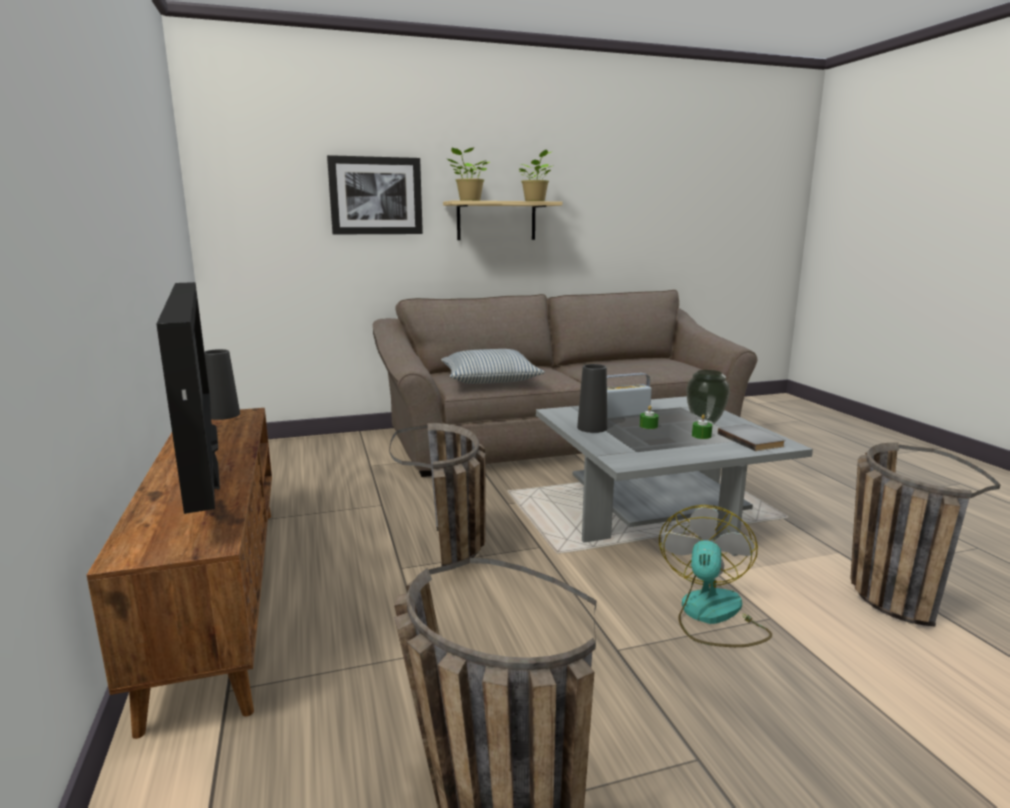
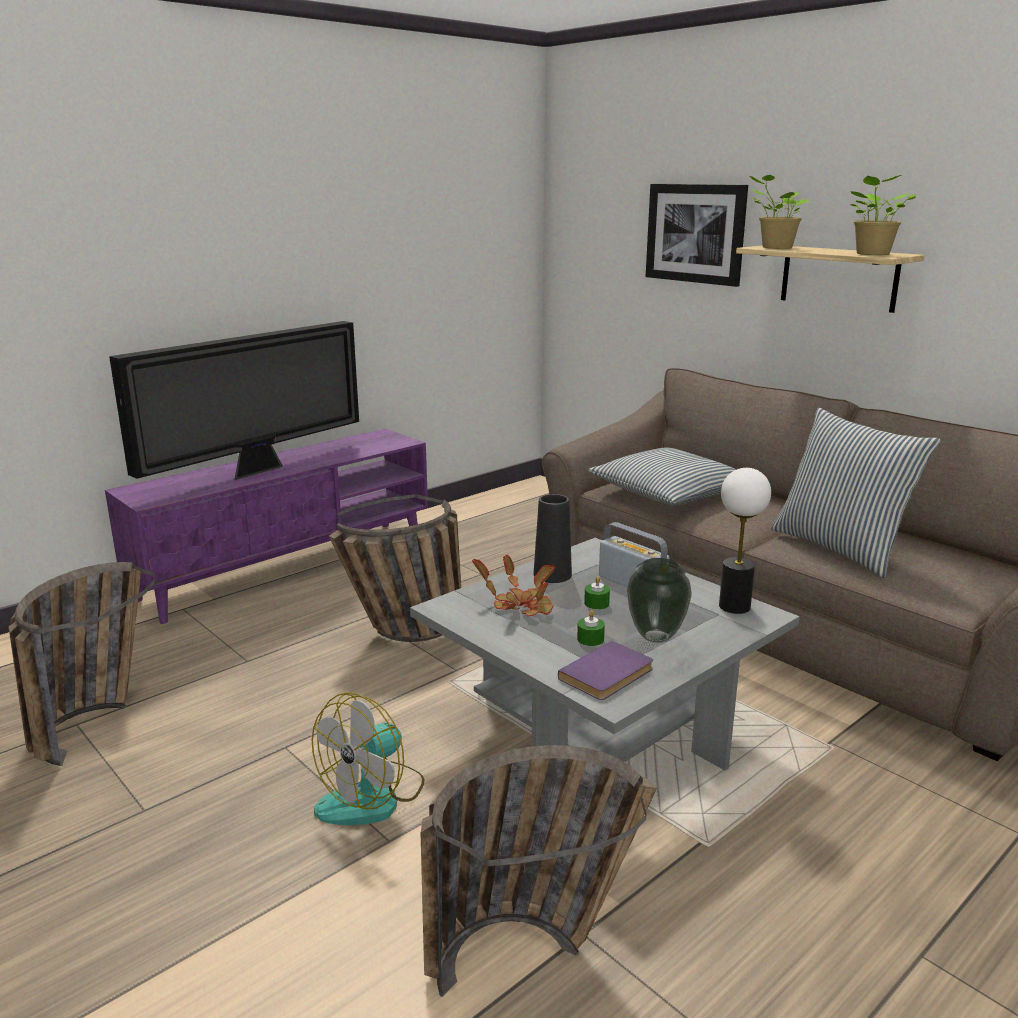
camera: 65 degrees right, 5 degrees up
(219, 596) = (288, 567): brown tv stand -> purple tv stand
(223, 415) = (391, 438): black vase -> none
(617, 371) = (840, 548): none -> pillow
(638, 443) = (520, 605): none -> potted plant
(672, 402) = (735, 606): none -> table lamp
(712, 616) = (372, 797): fan -> fan turned 135 degrees clockwise
(752, 440) = (609, 674): grey book -> purple book

